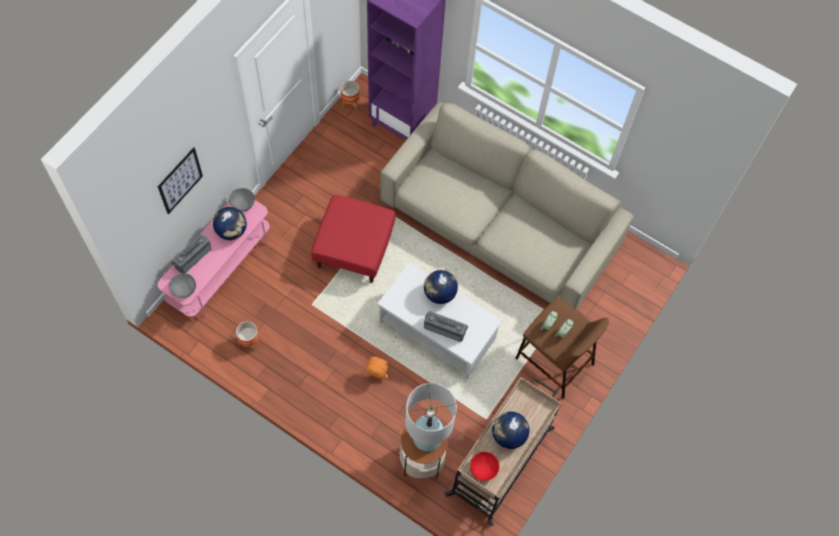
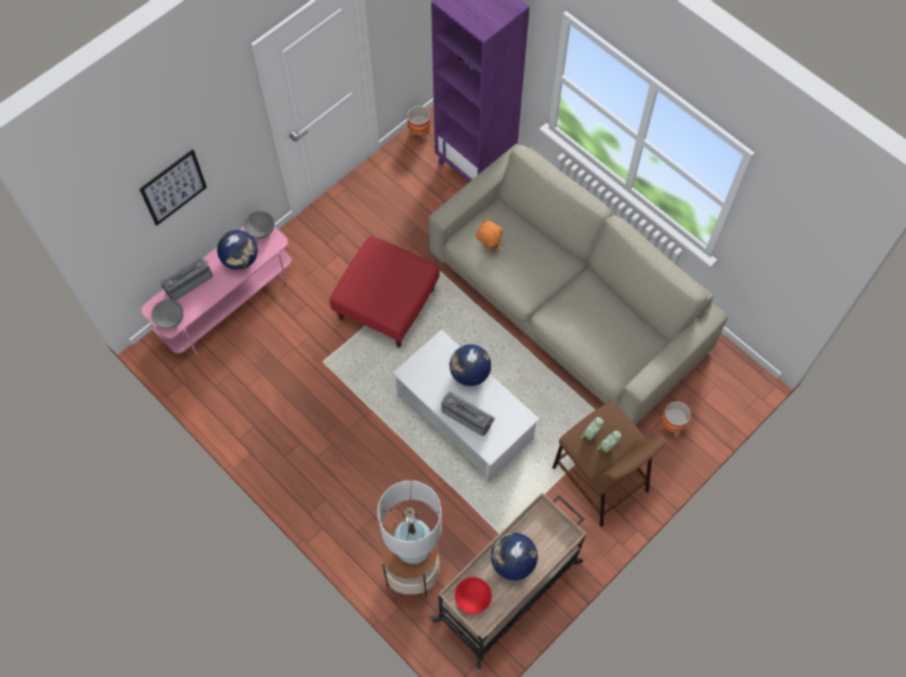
camera: 15 degrees right, 0 degrees up
(249, 342) = (240, 394): planter -> planter (671, 426)
(376, 375) = (380, 459): orange plush toy -> orange plush toy (488, 248)

